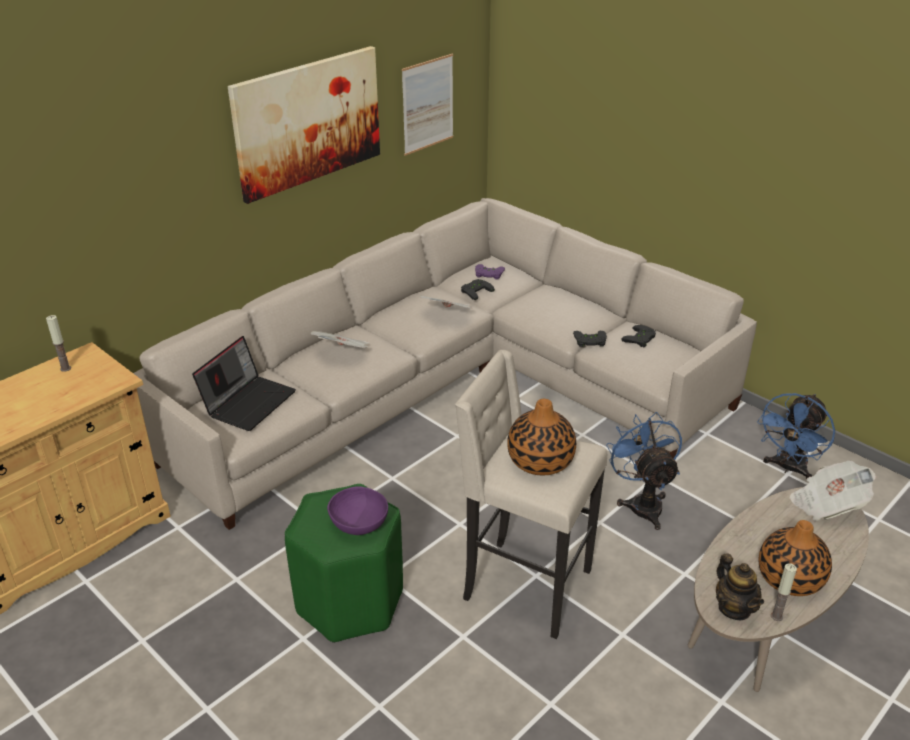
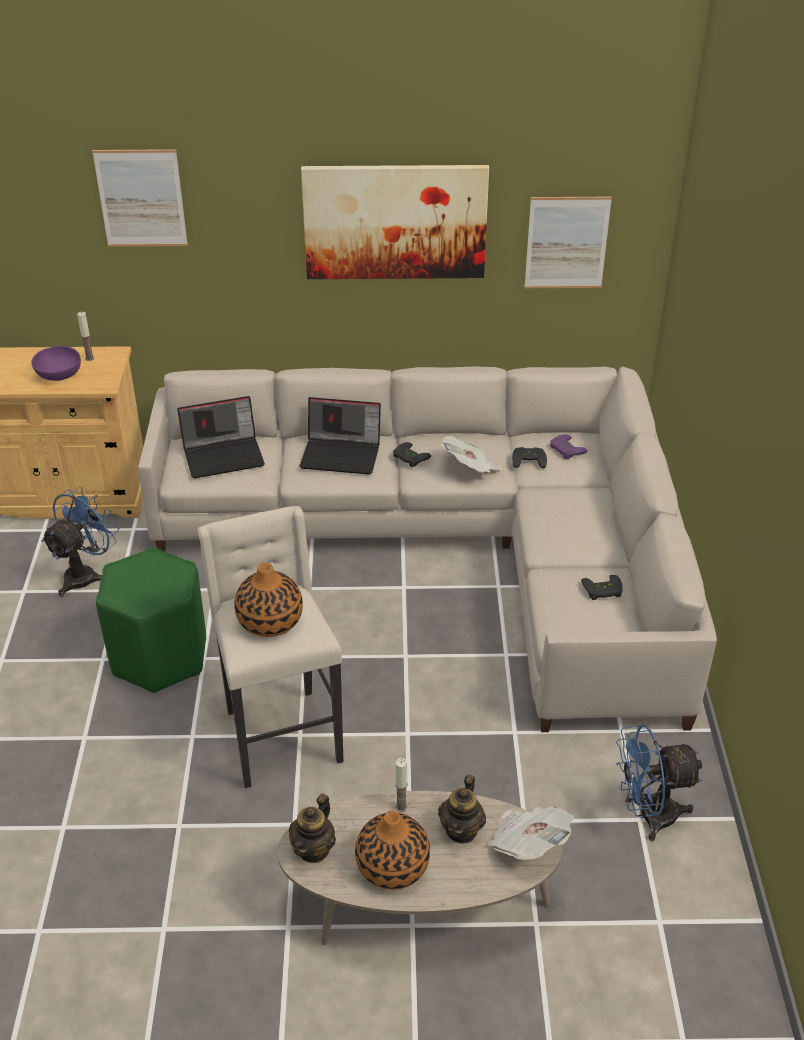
camera: 45 degrees right, 5 degrees up
(79, 166) = (141, 198): none -> picture
(343, 352) = (342, 454): newspaper -> laptop
(359, 524) = (150, 590): purple bowl -> purple bowl (58, 375)
(590, 341) = (554, 565): black game controller -> black game controller (409, 457)
(642, 503) = (465, 744): blue fan -> blue fan (86, 574)
(776, 616) = (334, 880): candle -> candle (401, 807)
(786, 526) = (462, 830): none -> teapot

